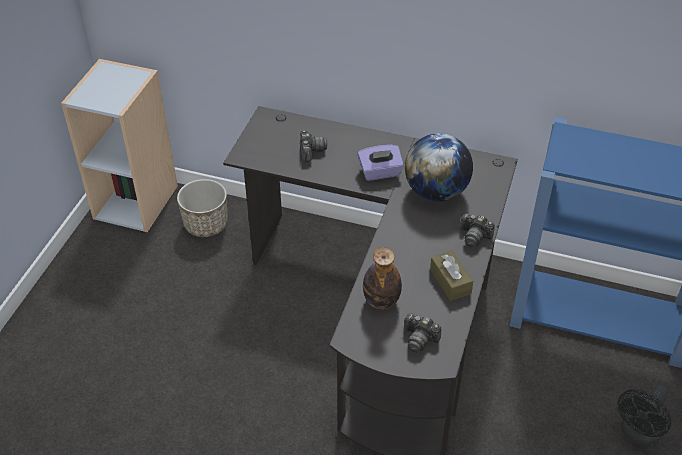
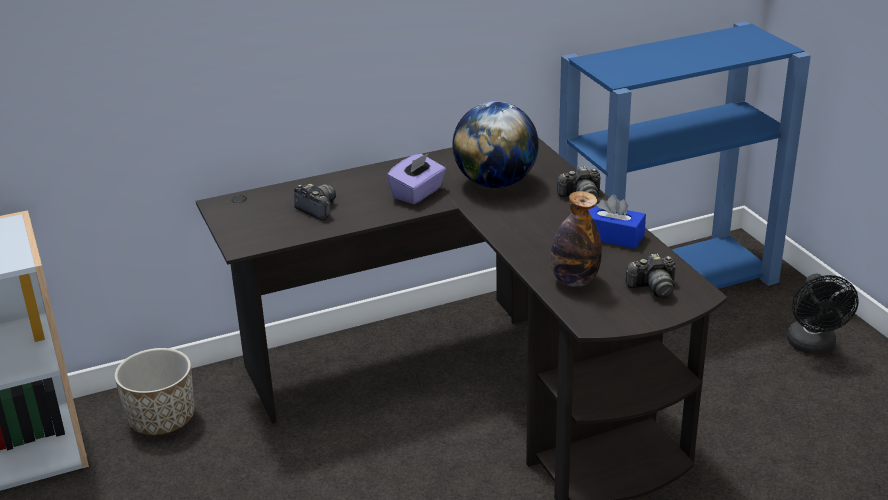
camera: 40 degrees left, 15 degrees down
(450, 282) = (612, 236): brown tissue box -> blue tissue box

